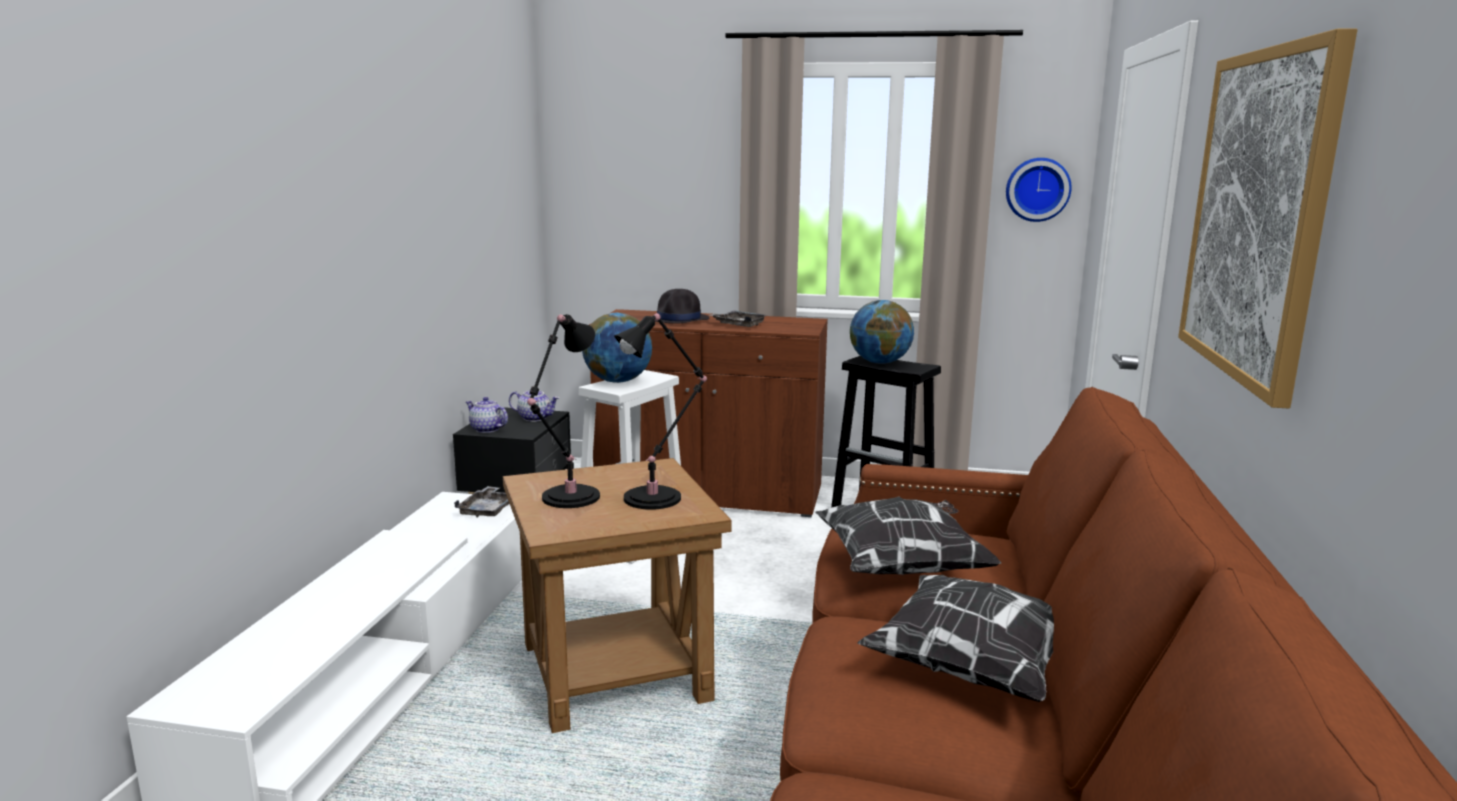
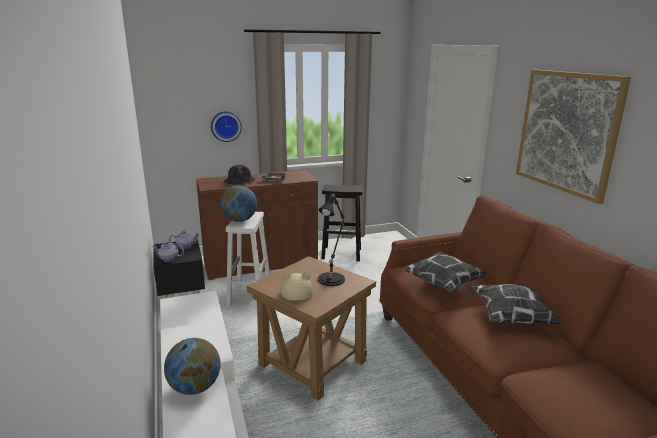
camera: 30 degrees left, 5 degrees up
(488, 510) = (199, 303): grey tray -> none
(567, 499) = (296, 289): black table lamp -> beige hat
(879, 362) = (337, 188): globe -> globe (195, 387)
(1037, 189) = (385, 101): wall clock -> wall clock (225, 126)

